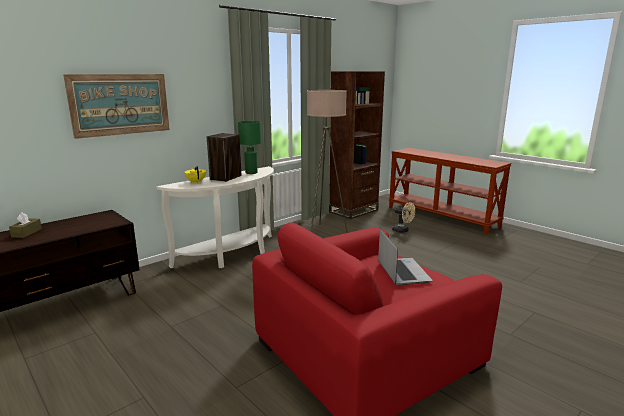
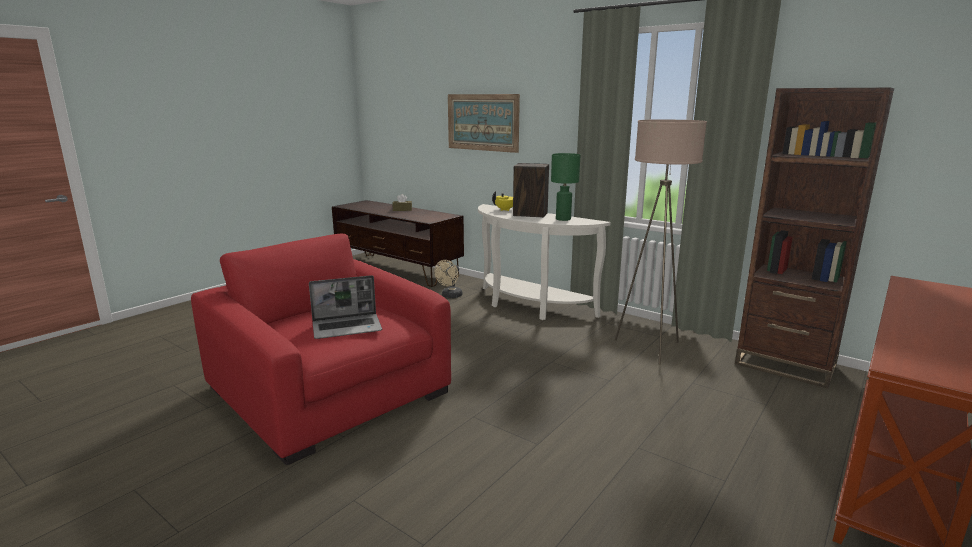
camera: 80 degrees right, 0 degrees up
(403, 231) = (728, 415): beige fan -> beige fan (450, 296)

